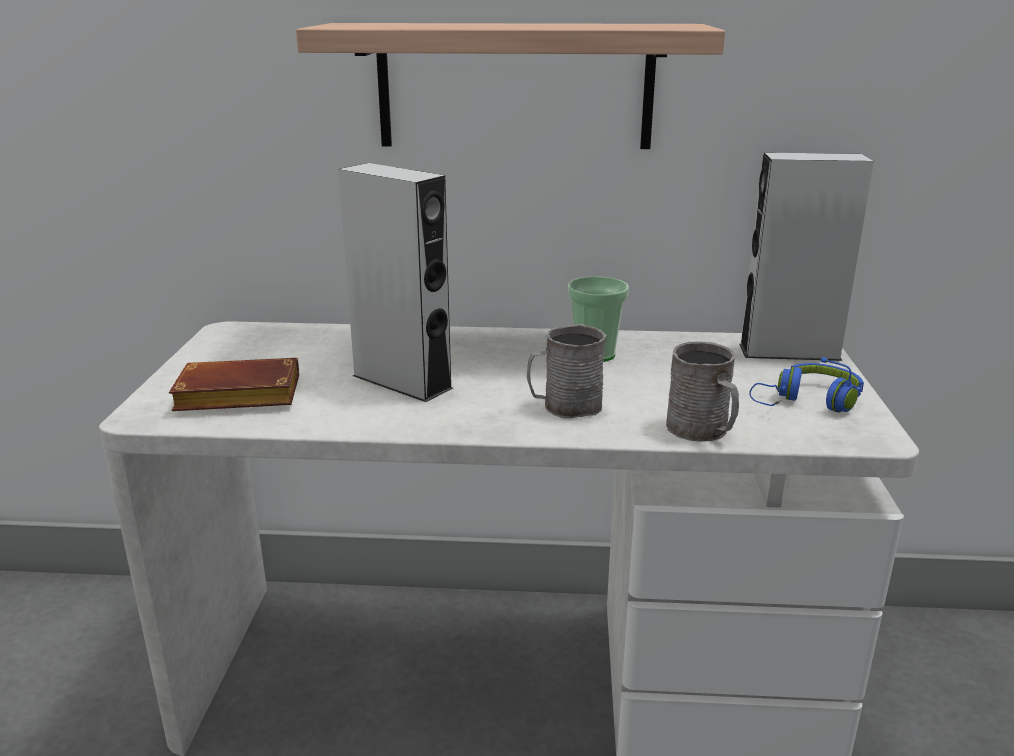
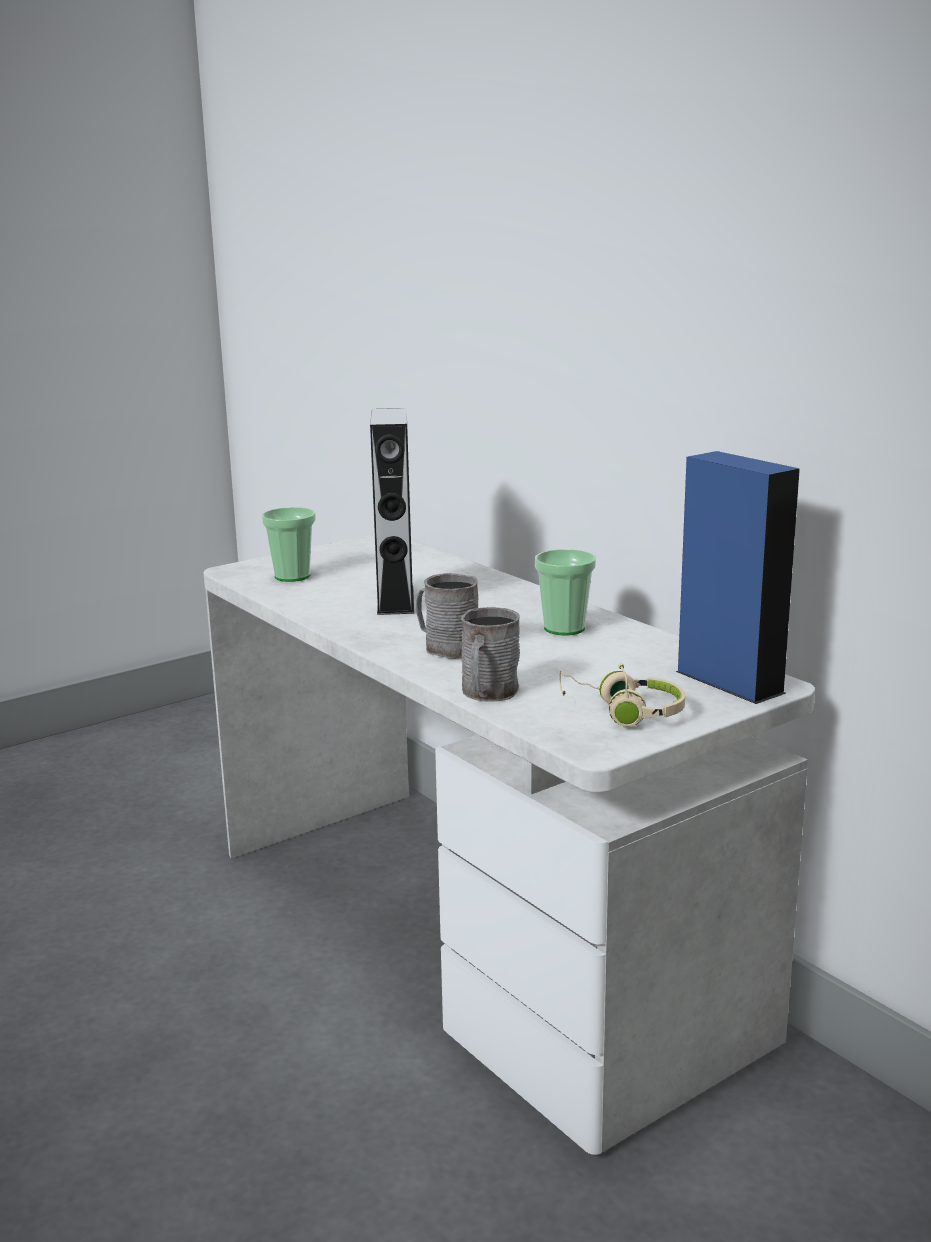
camera: 50 degrees right, 5 degrees down
(235, 397) = (292, 576): brown book -> cup
(515, 86) = (579, 357): shelf -> none
(789, 352) = (729, 682): grey speaker -> blue speaker
(809, 402) = (623, 712): blue headphones -> beige headphones

